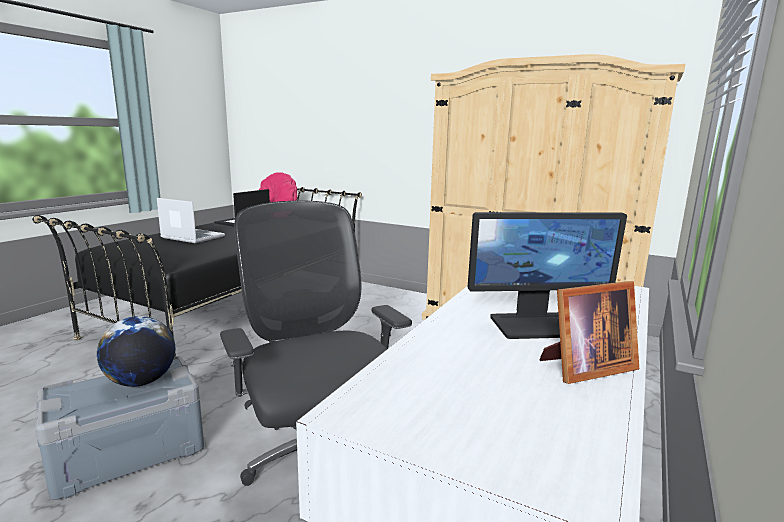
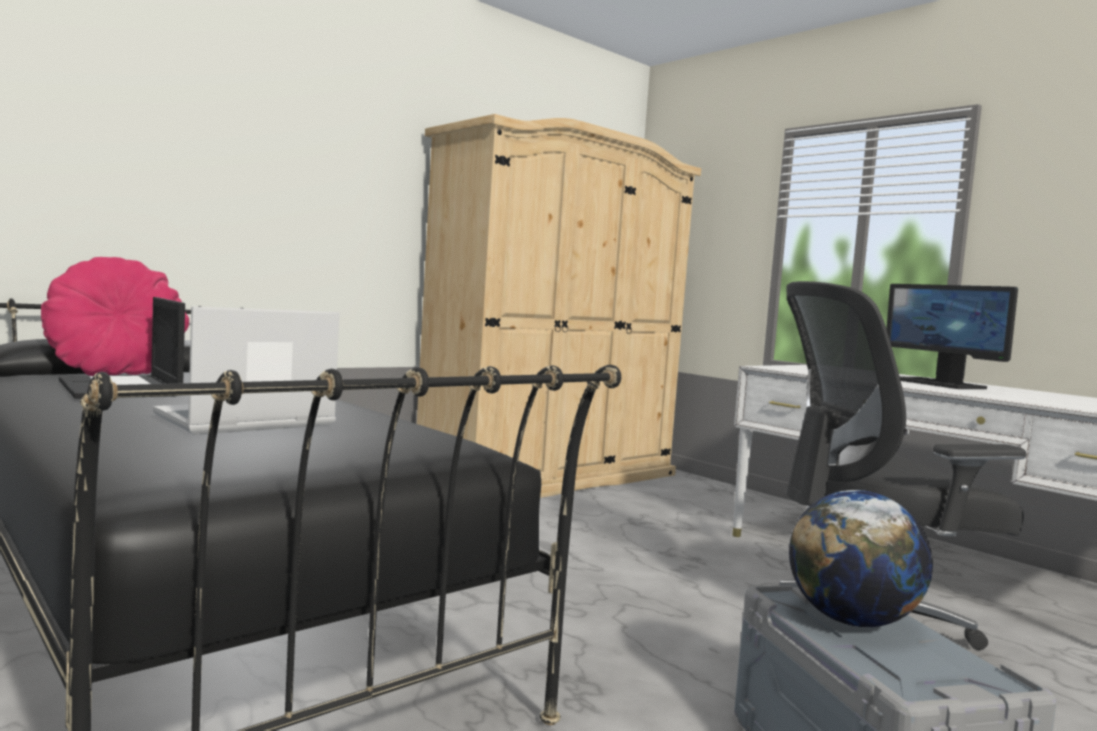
camera: 70 degrees left, 10 degrees down
(539, 325) = (939, 384): monitor -> monitor turned 135 degrees clockwise
(584, 368) = (1026, 391): picture frame -> none

